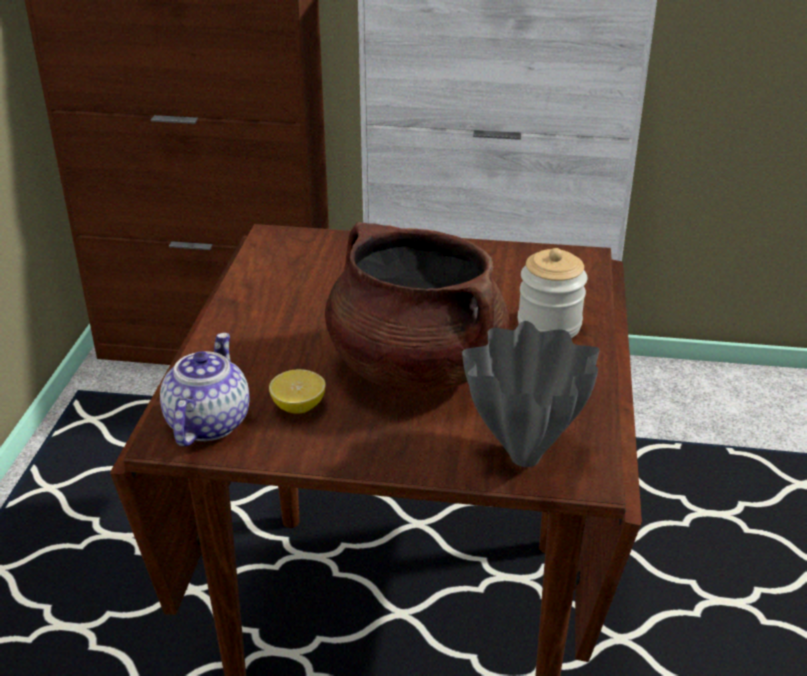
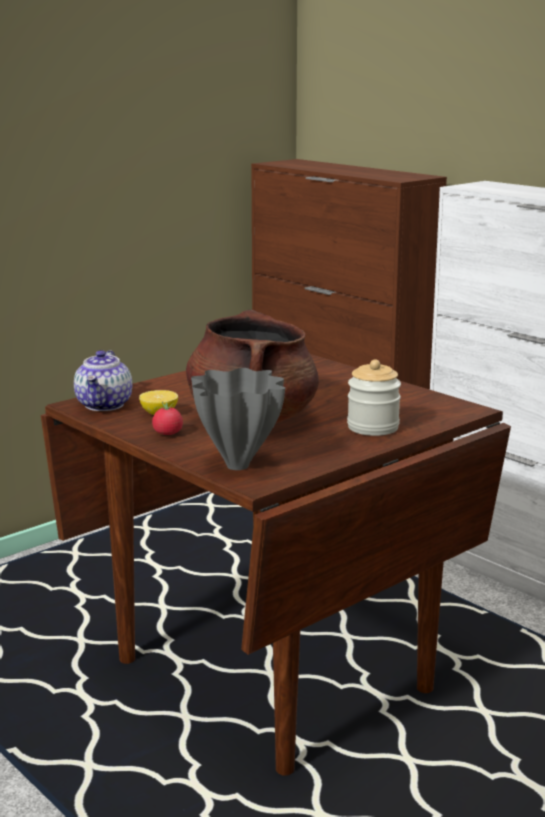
camera: 40 degrees right, 15 degrees down
(207, 422) = (105, 405): teapot -> teapot turned 135 degrees clockwise
(365, 439) = (167, 433): none -> tomato

